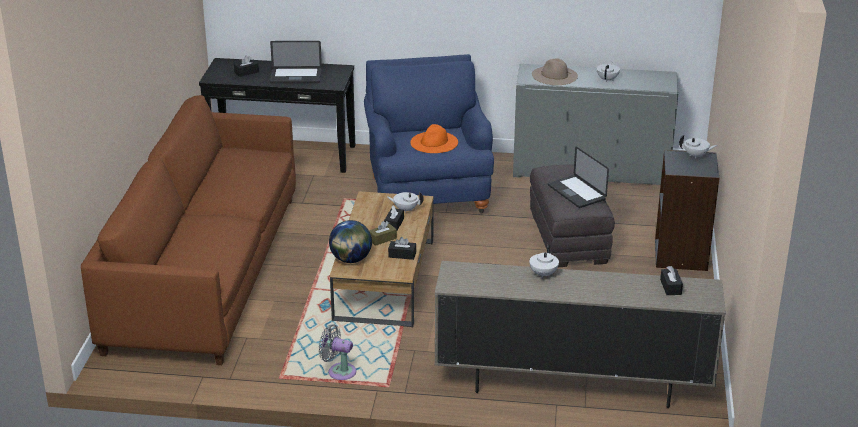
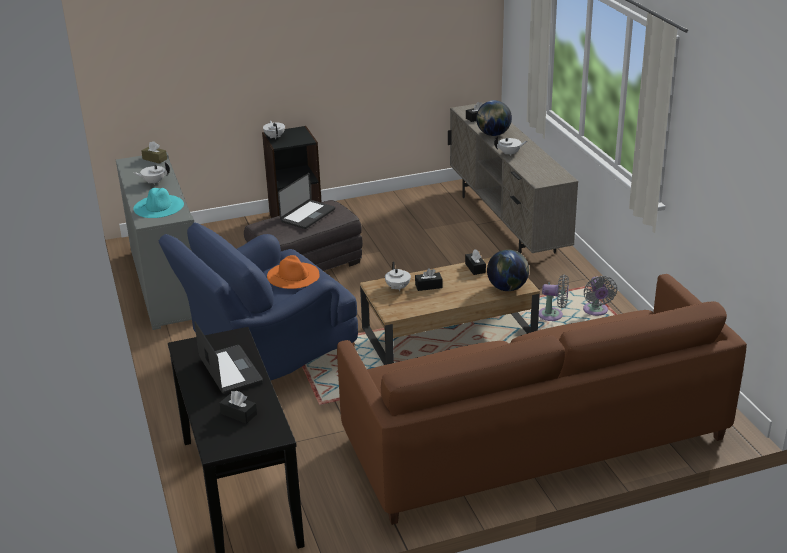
camera: 115 degrees left, 0 degrees up
(357, 343) = (553, 315): none -> grey fan
(382, 239) = (459, 284): brown tissue box -> brown tissue box (154, 159)
(554, 75) = (159, 206): beige hat -> turquoise hat
(608, 281) = (493, 134): none -> globe

